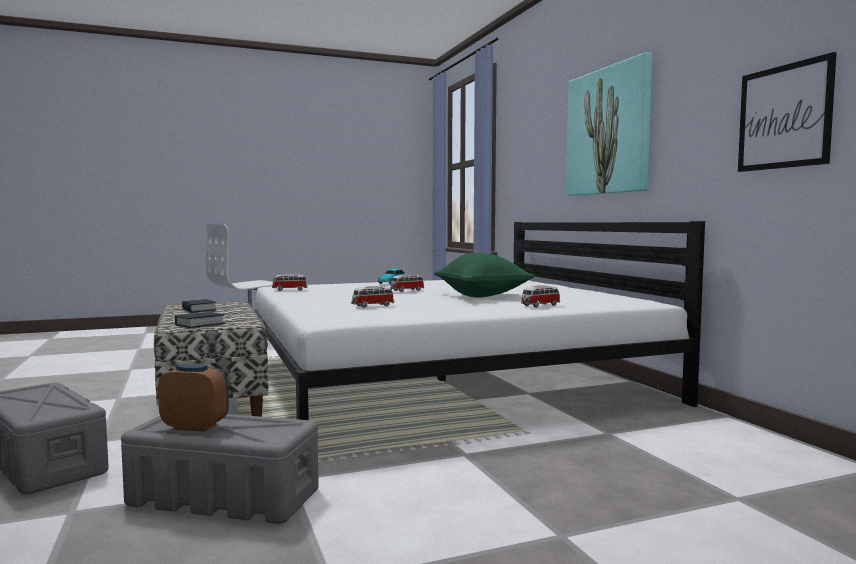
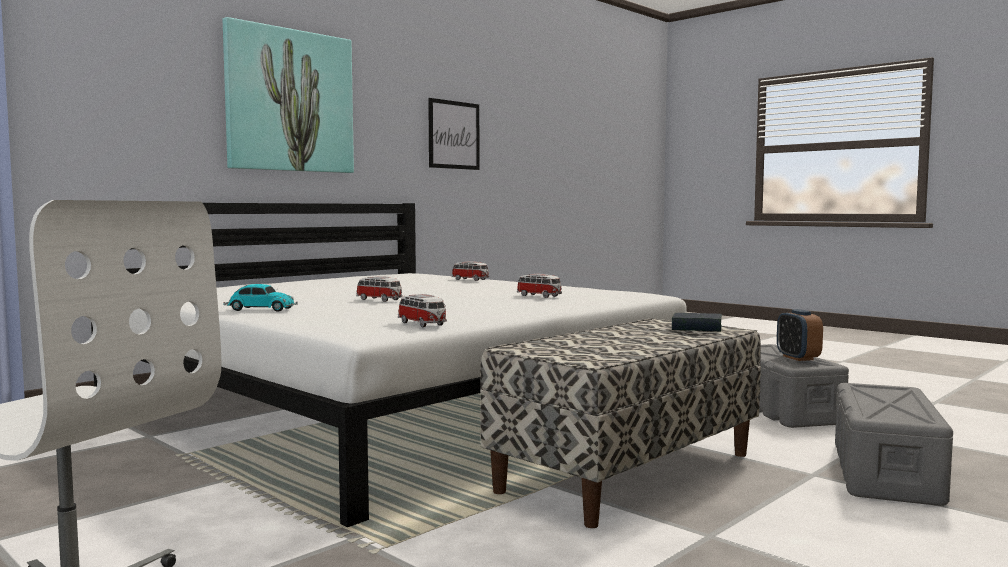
camera: 115 degrees left, 0 degrees up
(199, 310) = (613, 346): book -> none
(482, 296) = (417, 287): green pillow -> none

